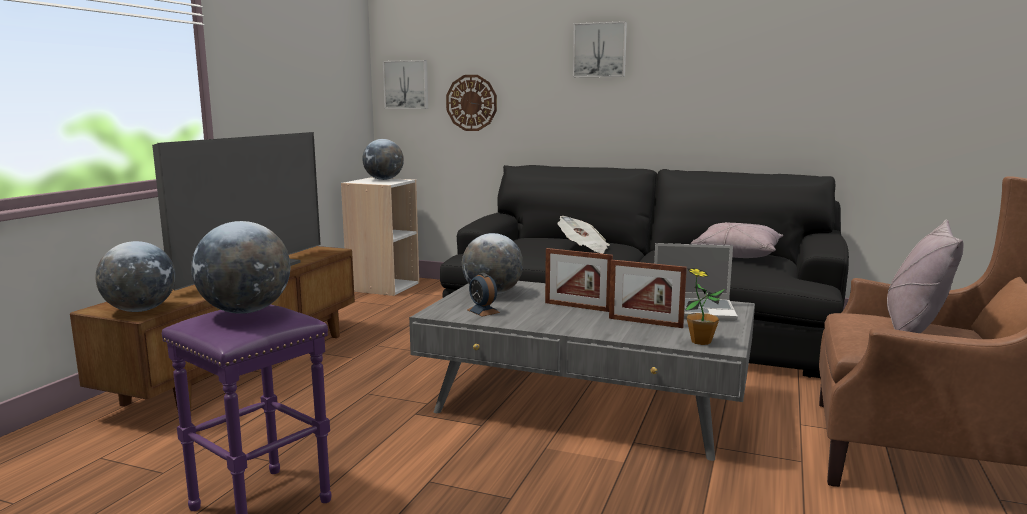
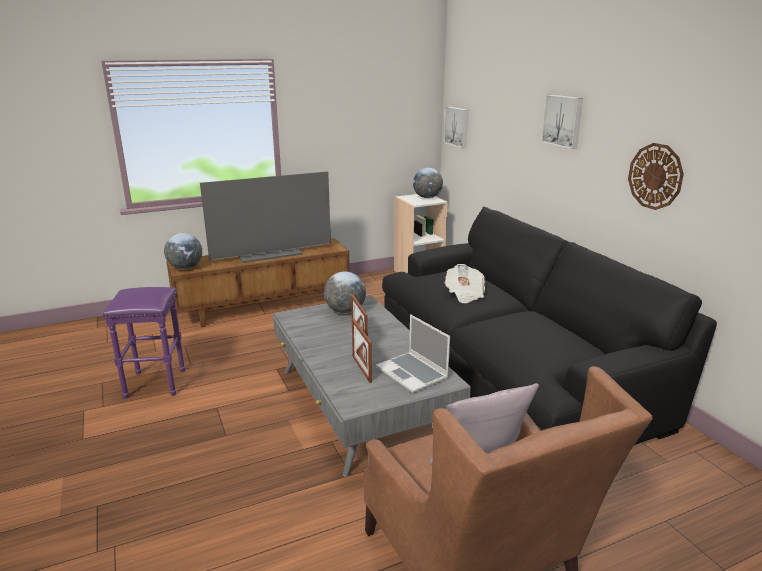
camera: 45 degrees right, 10 degrees up
(246, 311) = (140, 292): globe -> none
(471, 103) = (487, 149): wall clock -> wall clock (655, 176)
(483, 311) = (310, 323): alarm clock -> none
(701, 341) = (351, 397): potted plant -> none
(737, 254) = (555, 340): purple pillow -> none

